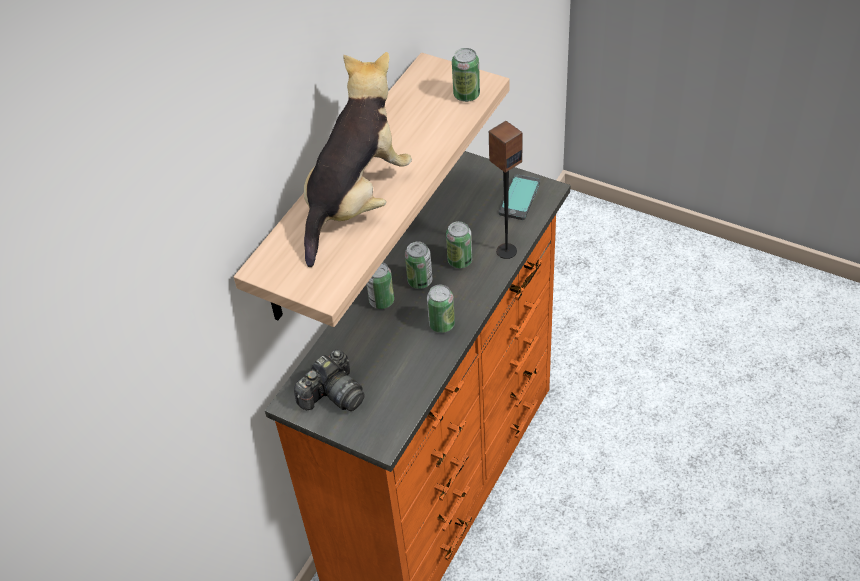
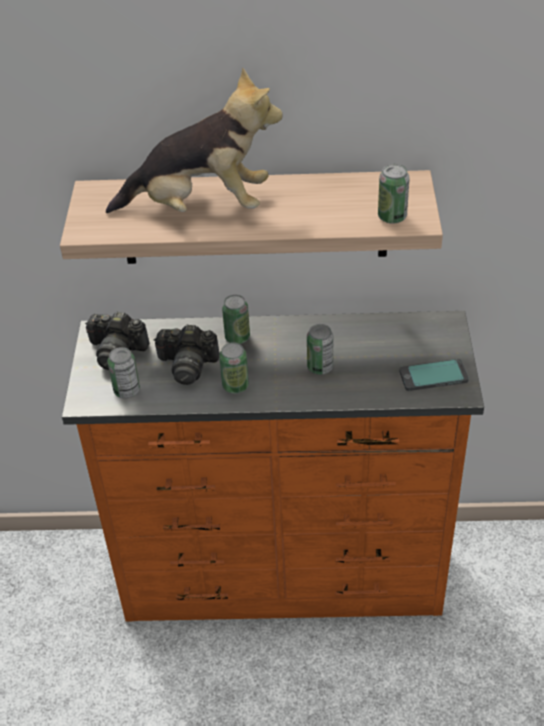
camera: 60 degrees right, 5 degrees down
(391, 348) = (188, 365): none -> camera
(420, 281) = (277, 351): can -> can (127, 390)
(506, 251) = (356, 393): speaker -> none

